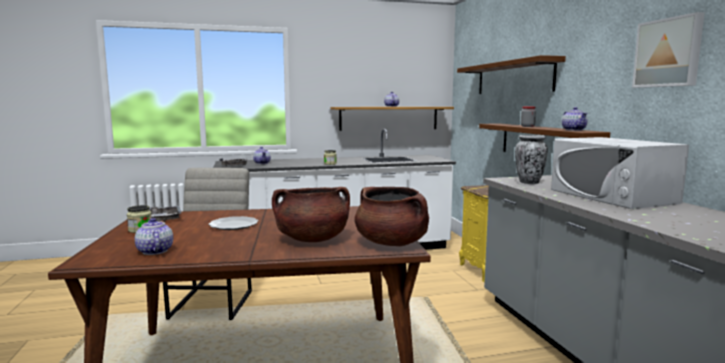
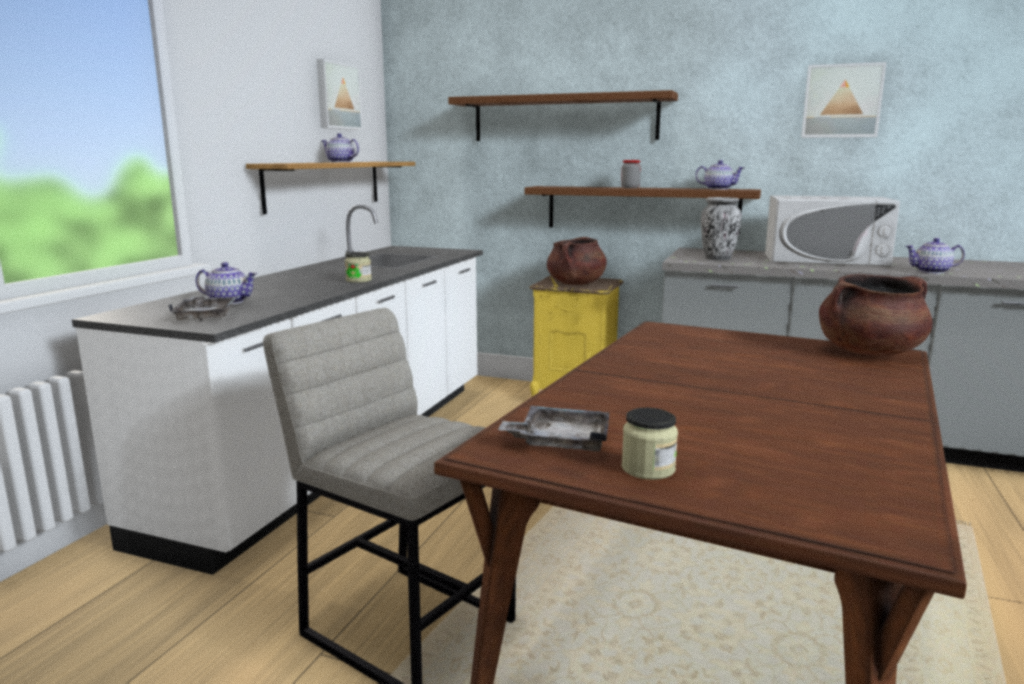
camera: 55 degrees left, 5 degrees up
(154, 251) = (845, 471): teapot -> teapot (932, 271)
(234, 225) = (685, 401): plate -> none
(312, 239) = (826, 377): brown cooking pot -> brown cooking pot (576, 284)
(405, 72) = (337, 96): none -> picture

